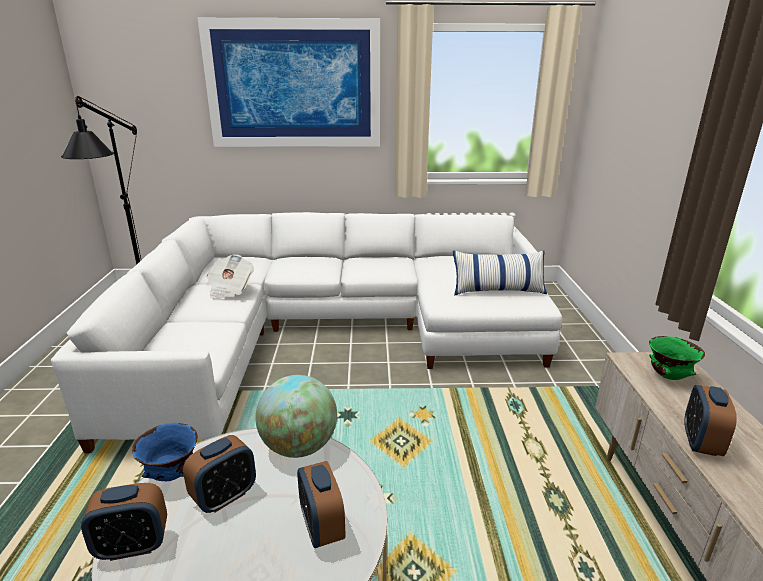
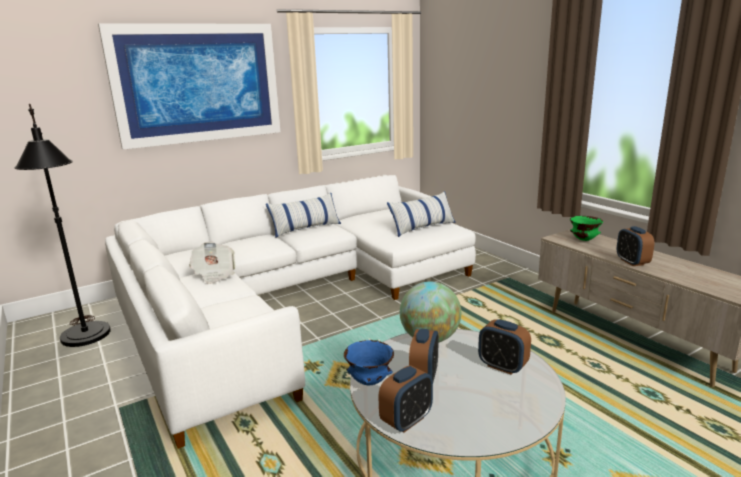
camera: 30 degrees left, 5 degrees down
(374, 259) = (305, 228): none -> pillow

